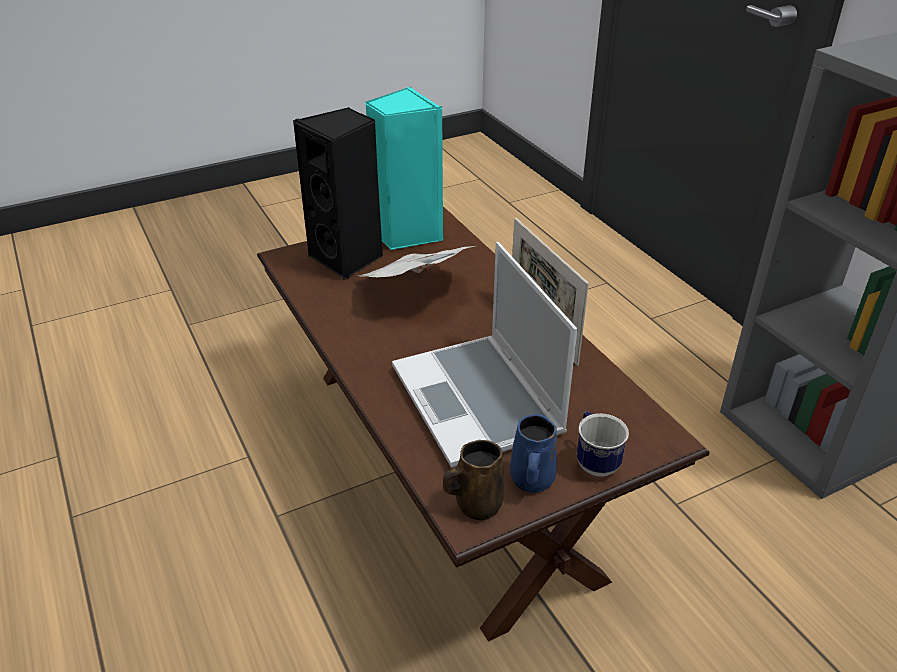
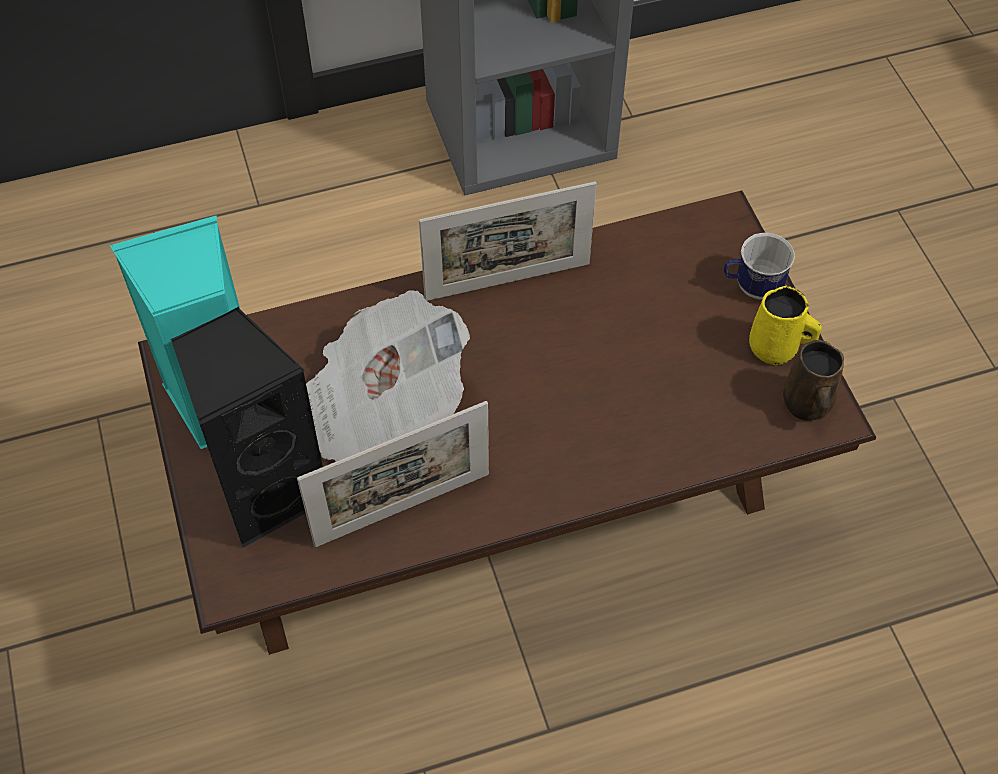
camera: 80 degrees left, 20 degrees up
(341, 307) = (402, 509): none -> picture frame
(479, 402) = (641, 374): laptop -> none
(531, 481) = (775, 349): blue mug -> yellow mug

